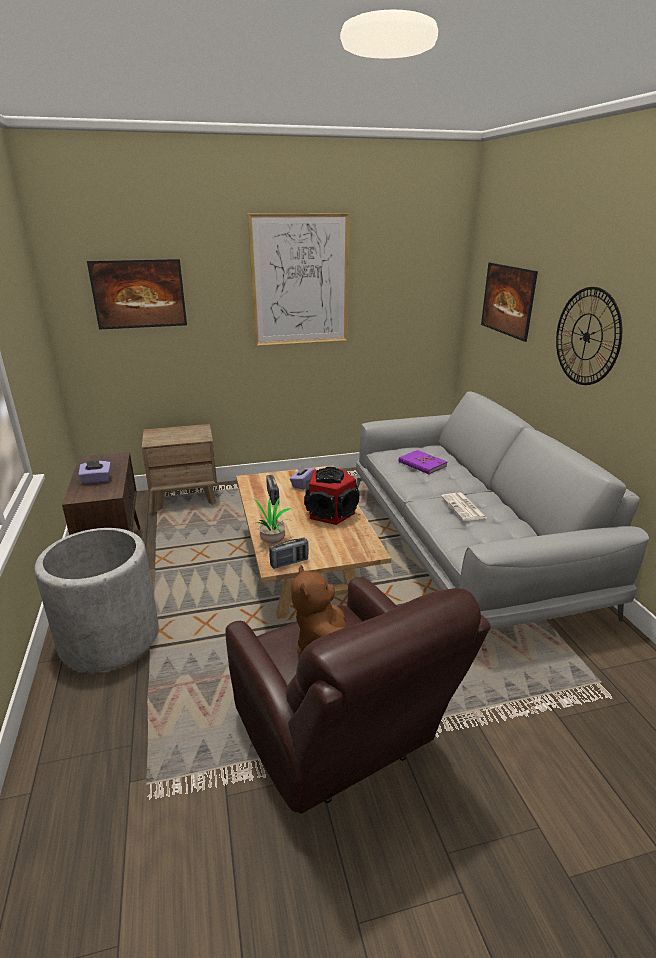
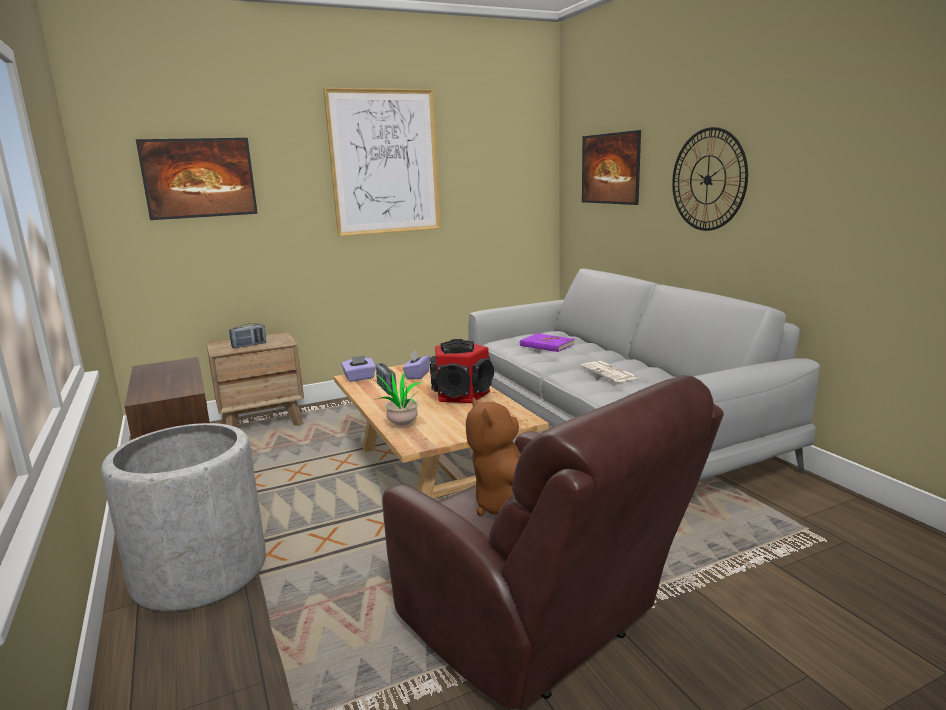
camera: 10 degrees left, 10 degrees down
(97, 480) = (164, 382): purple tissue box -> purple tissue box (360, 378)
(289, 562) = (431, 439): radio -> radio (249, 345)

